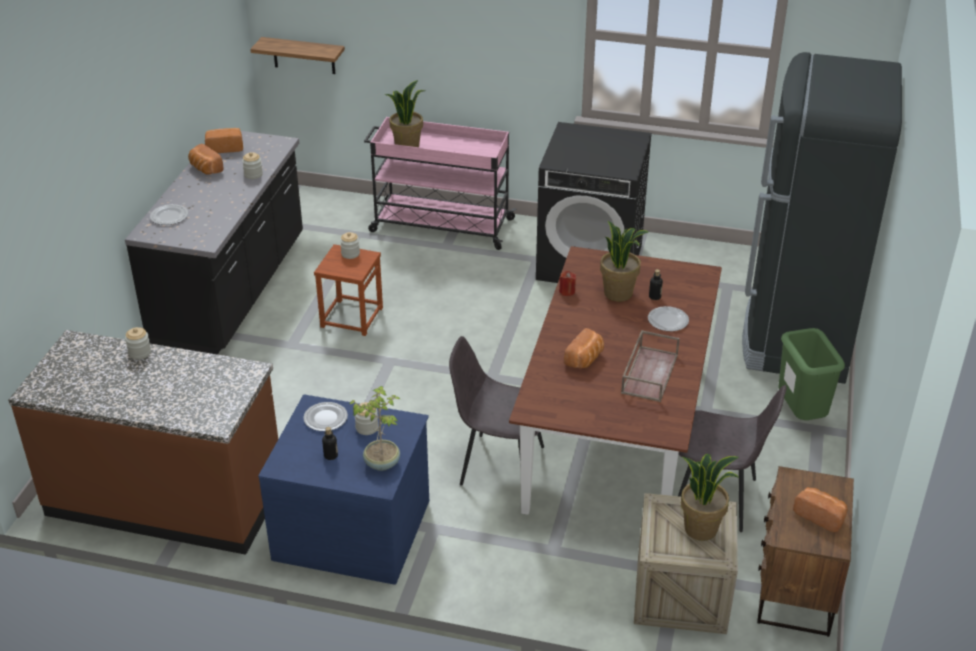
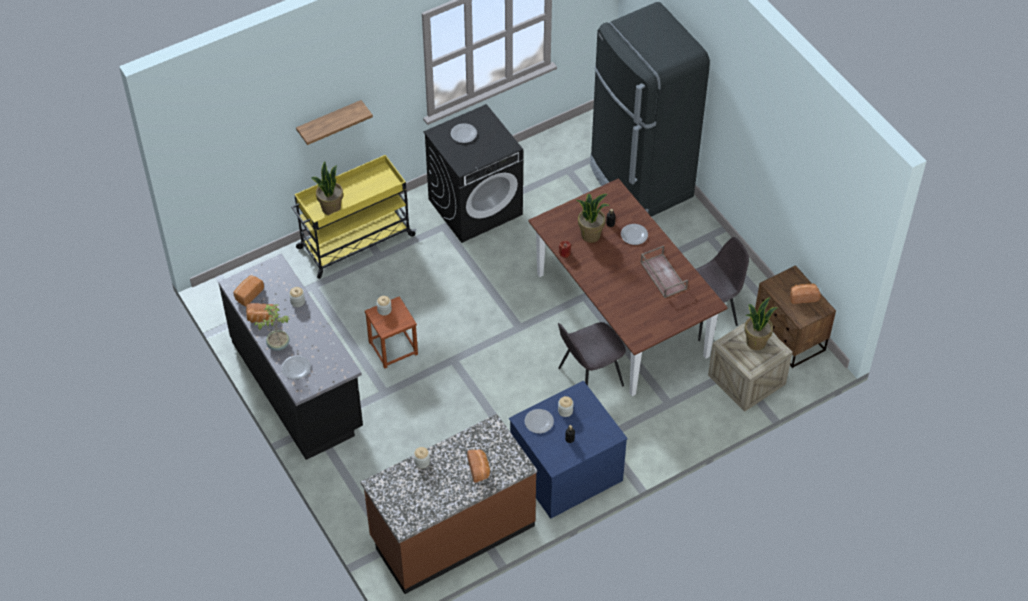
camera: 45 degrees left, 15 degrees up
(304, 55) = (218, 188): shelf -> shelf (329, 122)
(382, 462) = (597, 423): potted plant -> potted plant (278, 344)
(440, 225) = (354, 242): pink cart -> yellow cart
(585, 359) = (625, 290): bread -> bread (479, 469)
(594, 142) = (464, 134): none -> plate
(801, 415) = (693, 233): green trash can -> none

